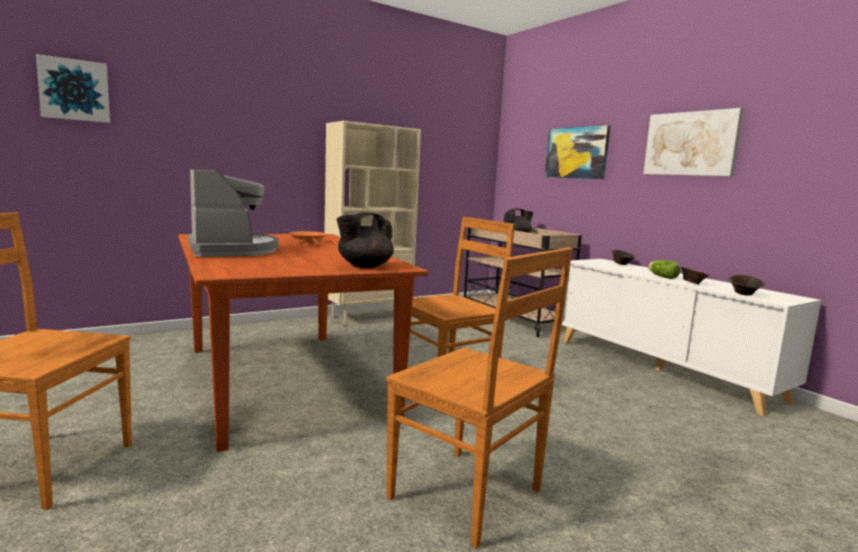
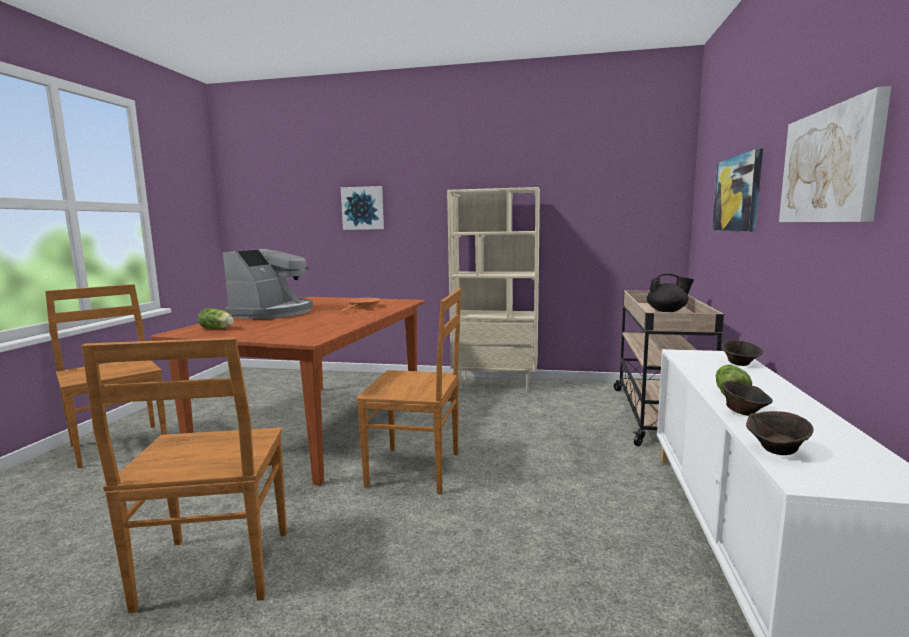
camera: 45 degrees right, 0 degrees up
(74, 90) = (274, 193): picture -> picture (363, 208)
(254, 267) = (218, 329): none -> lettuce
(364, 266) = (285, 335): black teapot -> none

